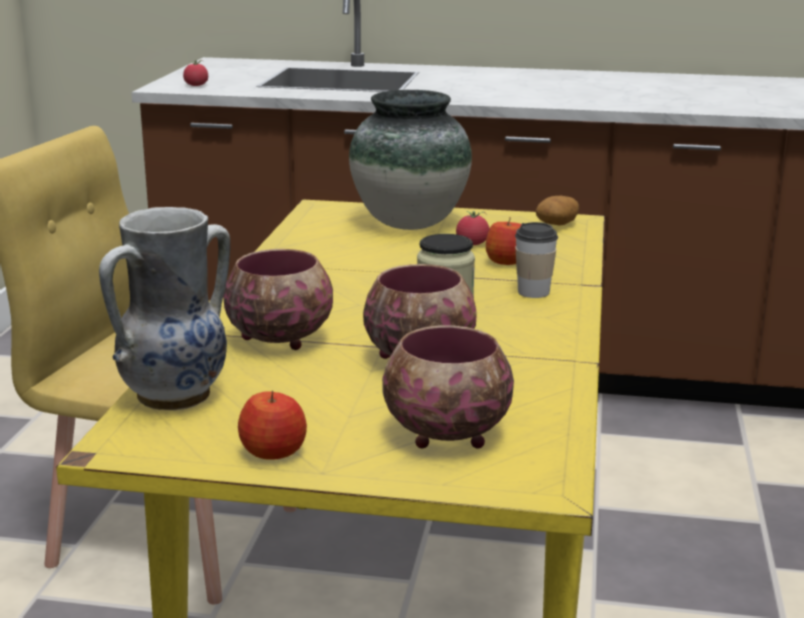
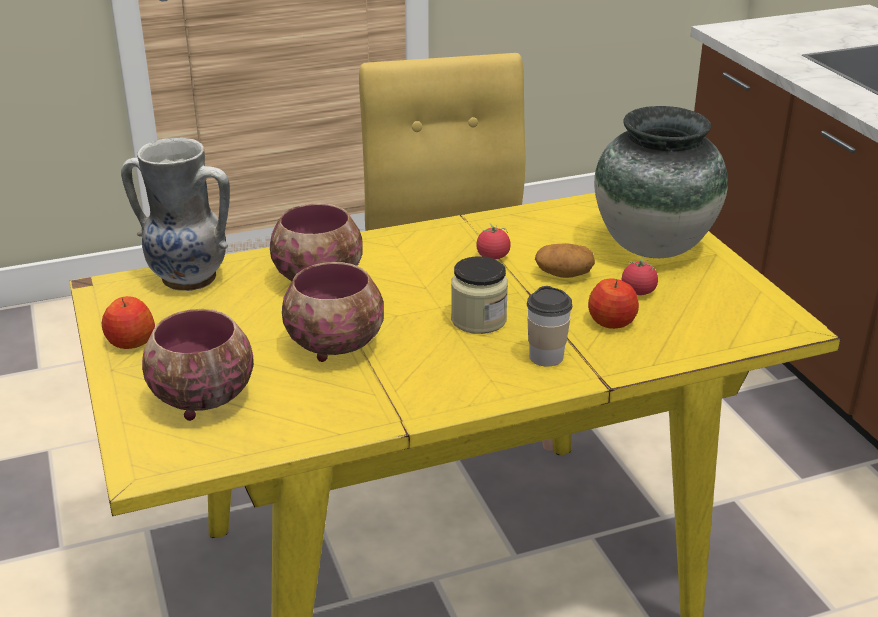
camera: 60 degrees right, 10 degrees up
(196, 85) = (757, 36): tomato -> tomato (493, 256)
(556, 224) = (762, 318): potato -> potato (563, 274)

